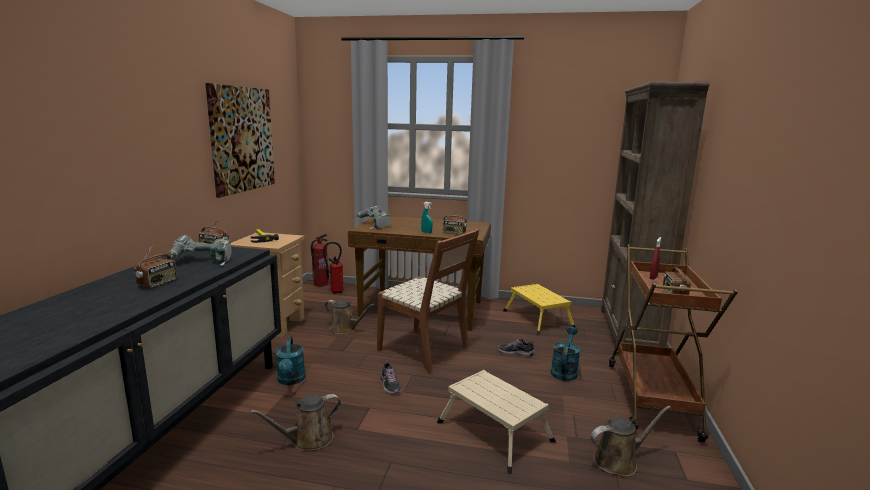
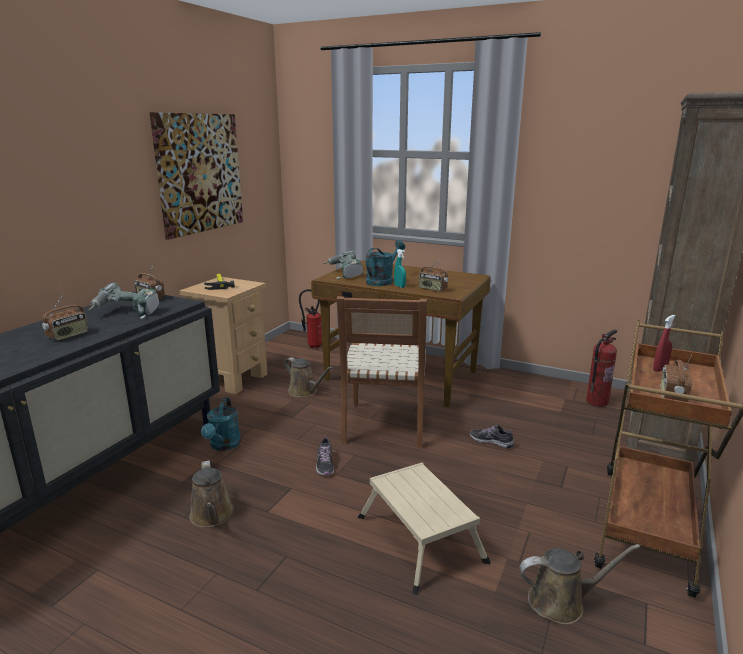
camera: 15 degrees right, 5 degrees up
(308, 440) = (212, 516): brown watering can -> brown watering can turned 90 degrees counterclockwise
(320, 284) = (301, 335): fire extinguisher -> fire extinguisher (596, 402)
(426, 351) = (383, 427): chair -> chair turned 45 degrees clockwise
(538, 319) = (540, 400): yellow step ladder -> none
(564, 370) = (544, 472): turquoise watering can -> turquoise watering can (382, 281)

